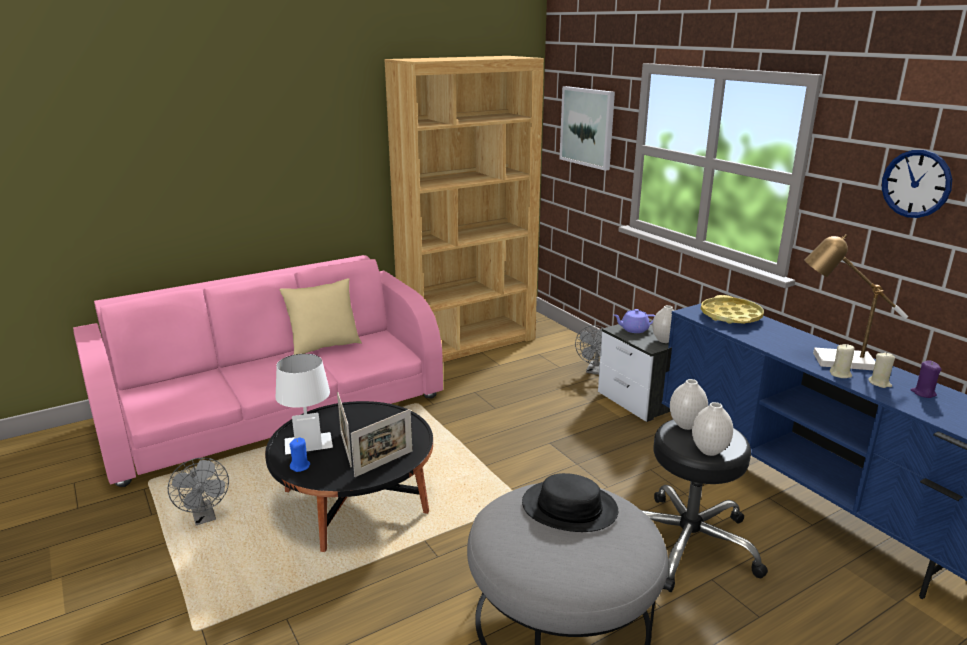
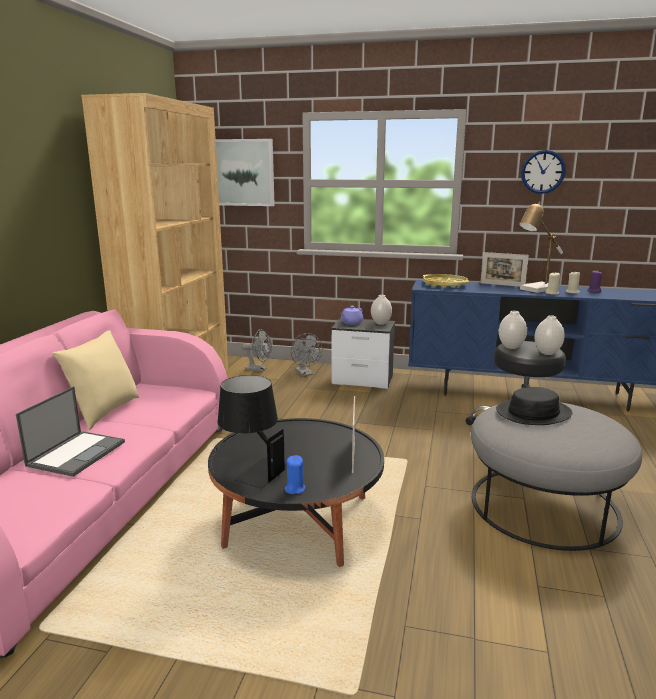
camera: 45 degrees left, 5 degrees down
(205, 518) = (179, 614): grey fan -> grey fan (259, 369)
(258, 373) = (77, 453): none -> laptop
(307, 437) = (253, 469): white table lamp -> black table lamp
(346, 449) = (303, 461): picture frame -> picture frame (502, 285)

